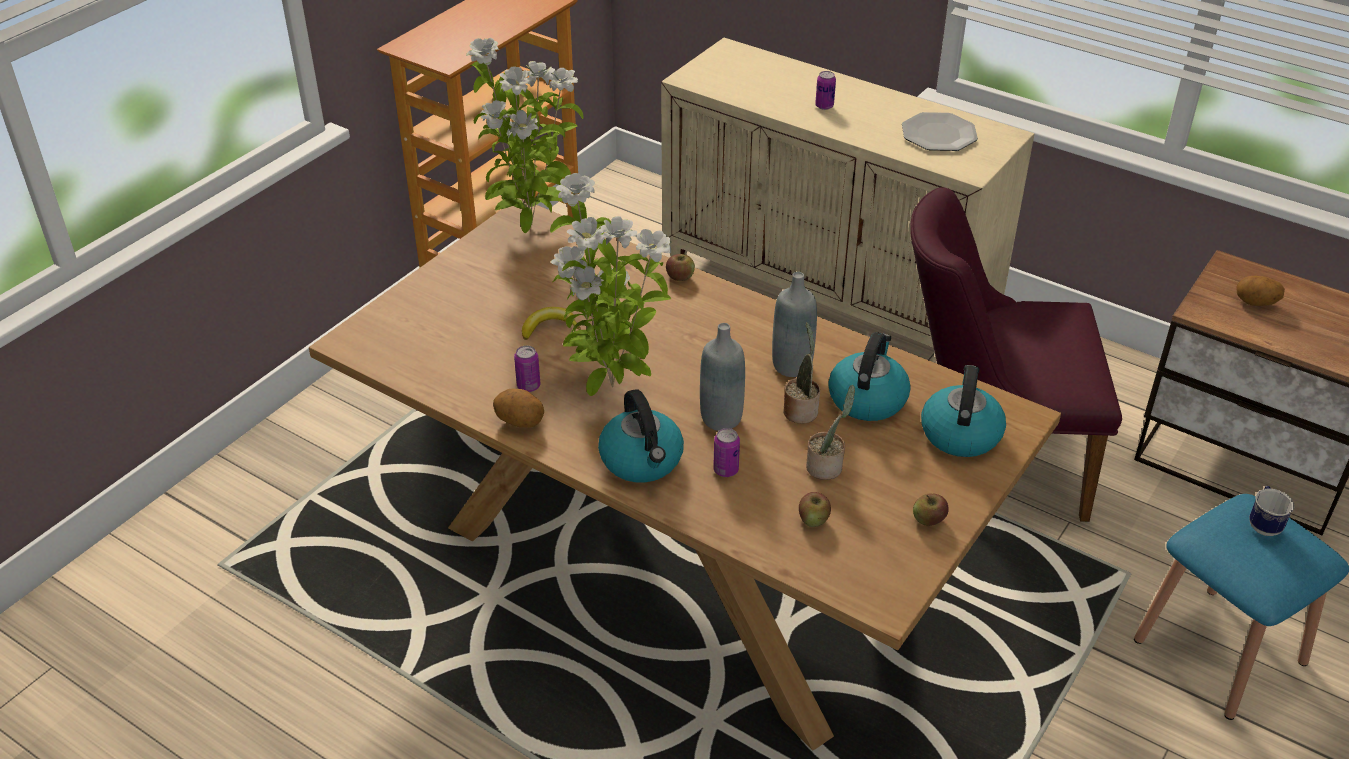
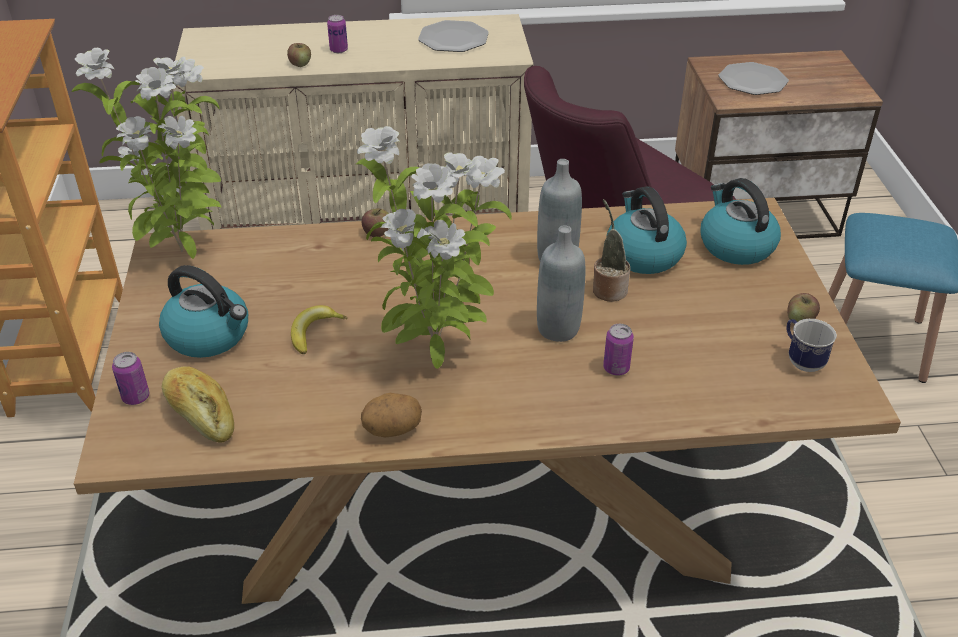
camera: 40 degrees left, 0 degrees up
(420, 344) = (200, 414): none -> bread
(528, 386) = (359, 393): can -> can (136, 397)
(642, 460) = (542, 400): kettle -> kettle (209, 335)
(813, 519) = (728, 368): apple -> apple (300, 64)
(827, 467) = (683, 321): potted plant -> none
(1255, 303) = (752, 81): potato -> plate
(1263, 524) = (893, 226): mug -> mug (801, 360)

